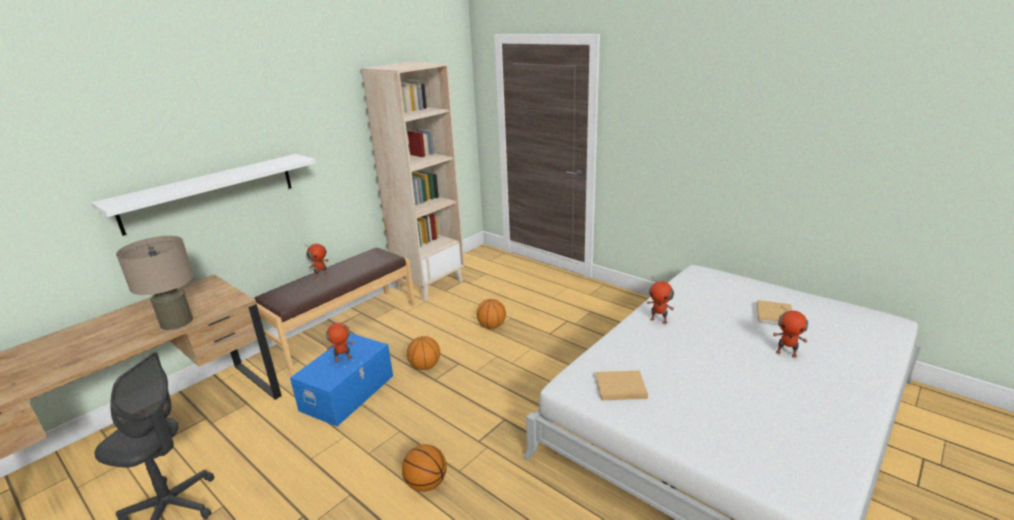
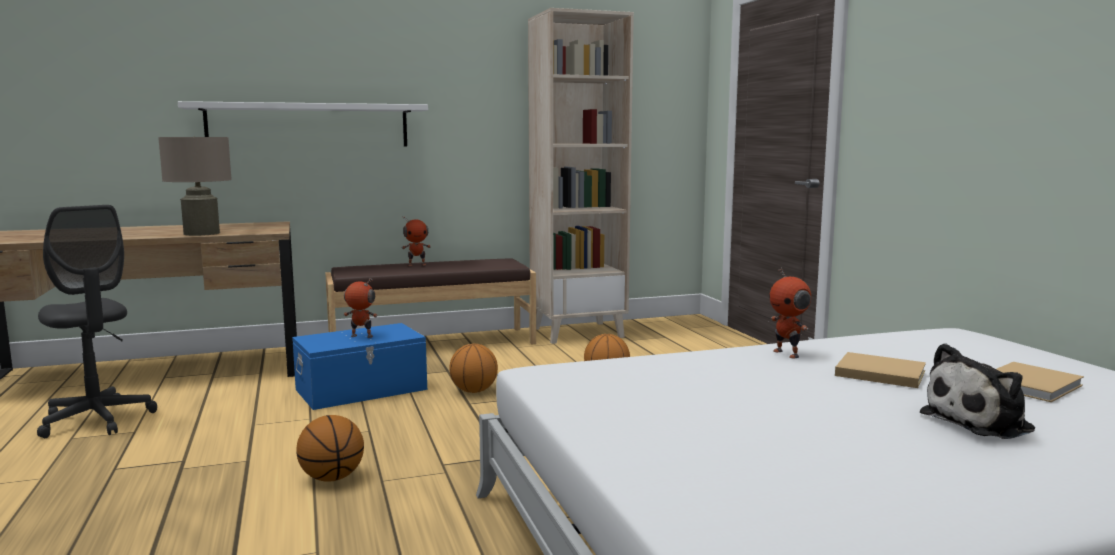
camera: 30 degrees right, 15 degrees down
(619, 387) = (608, 387): beige book -> beige book (877, 373)
(786, 353) = (982, 422): toy robot -> plush toy

